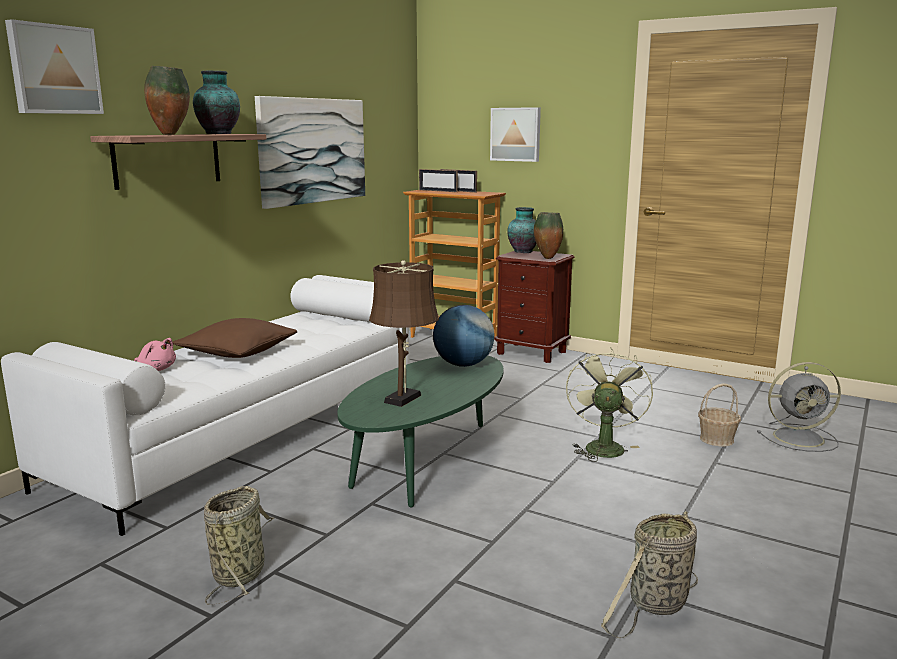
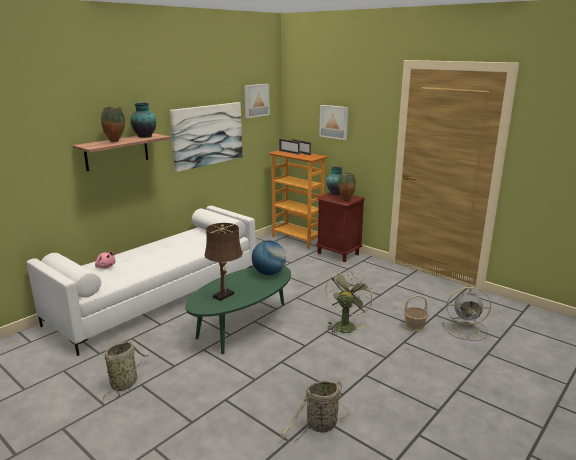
camera: 10 degrees right, 5 degrees up
(54, 69) = (52, 114): picture -> picture (255, 100)
(238, 352) = (150, 257): brown pillow -> none

